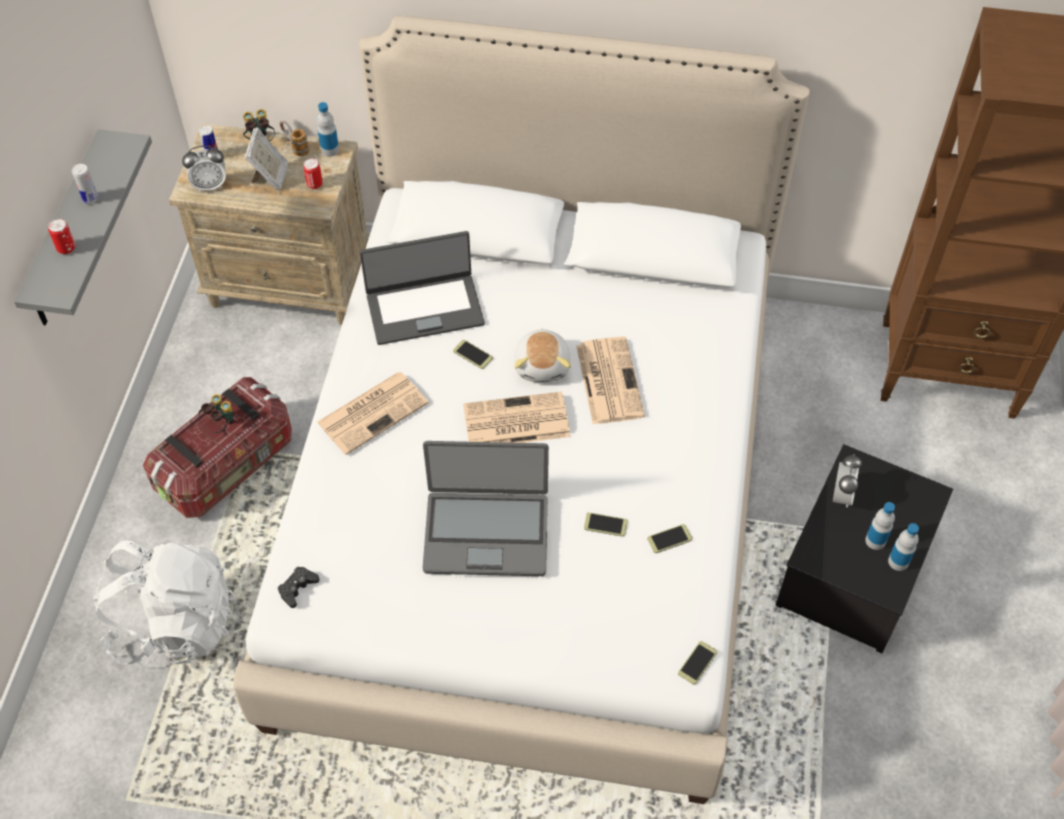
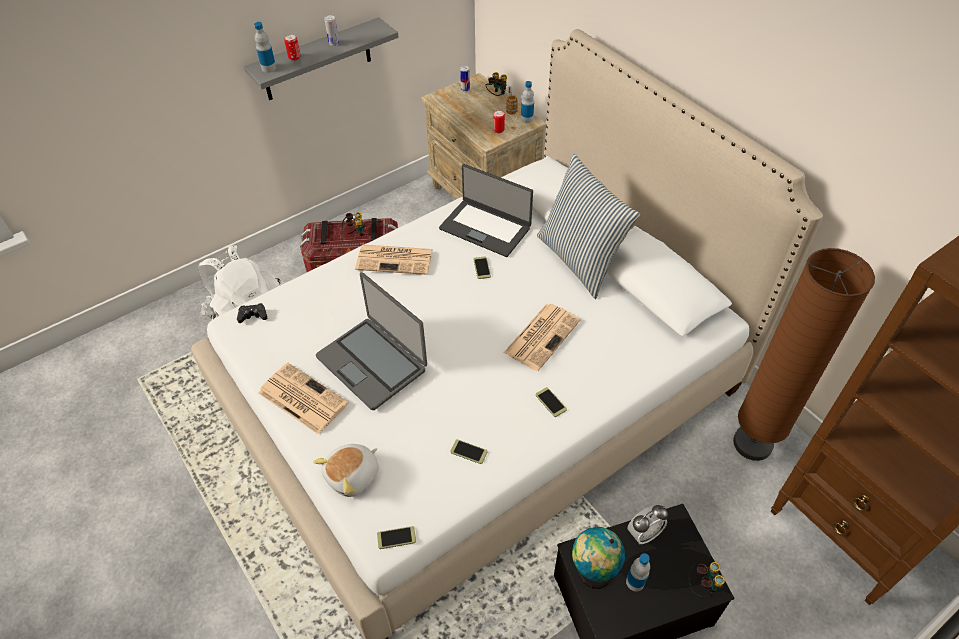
camera: 45 degrees right, 5 degrees down
(210, 185) = (447, 101): alarm clock -> none
(270, 177) = (480, 114): picture frame -> none
(514, 422) = (460, 318): newspaper -> newspaper (301, 398)
(543, 365) = (514, 301): plush toy -> plush toy (353, 476)
(556, 276) = (580, 260): none -> pillow
(605, 525) = (442, 413): phone -> phone (551, 402)
(811, 351) = (752, 444): none -> brown floor lamp
(838, 562) = (592, 573): none -> globe
(898, 561) = (636, 609): bottle -> bottle (269, 68)
(923, 499) = (702, 586): none -> binoculars

